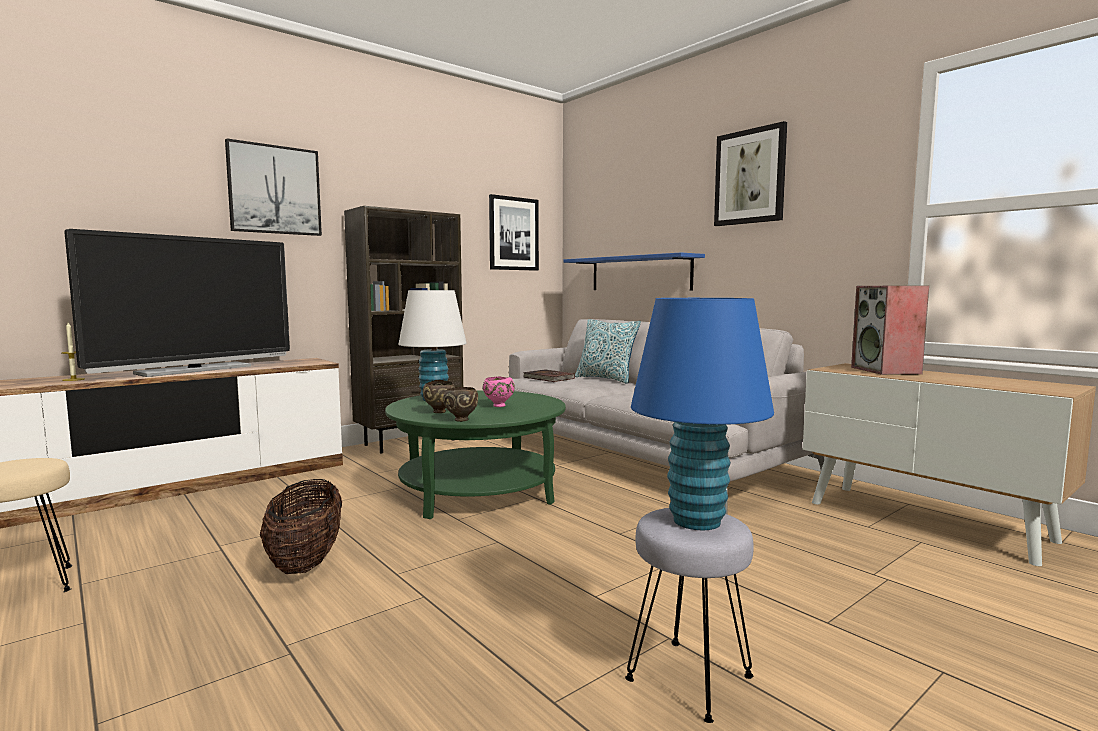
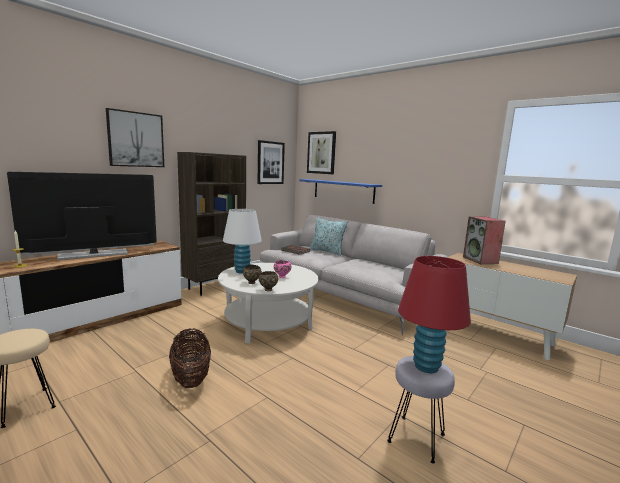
camera: 10 degrees left, 5 degrees up
(195, 370) = (94, 254): television -> television turned 150 degrees counterclockwise
(478, 490) = (268, 322): green coffee table -> white coffee table
(696, 521) = (426, 366): blue table lamp -> red table lamp
(750, 177) = (410, 146): picture -> picture (321, 153)

